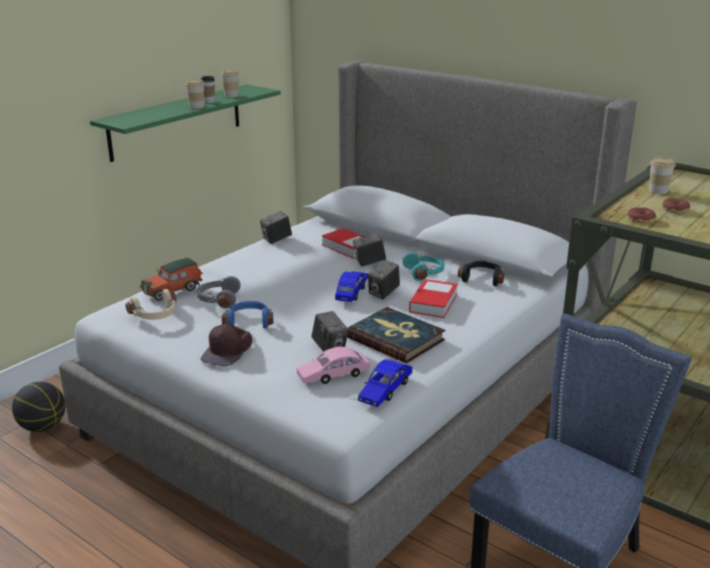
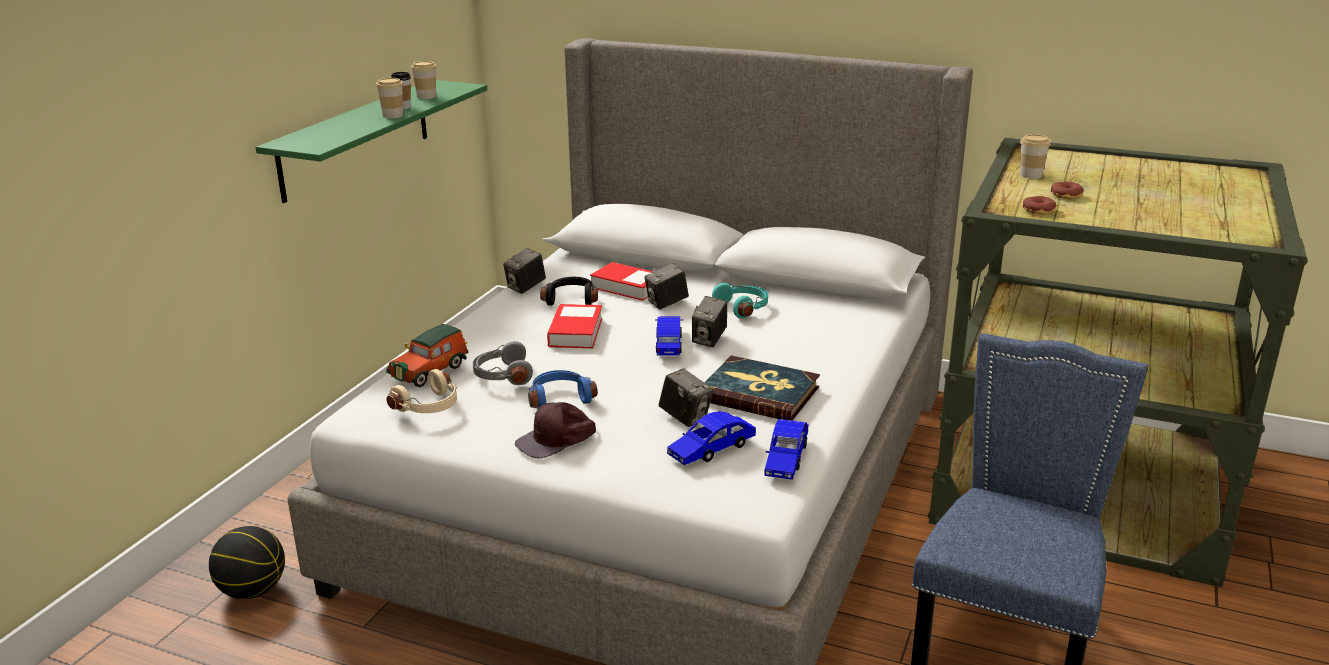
camera: 15 degrees left, 0 degrees up
(228, 351) = (557, 439): brown cap -> brown cap turned 45 degrees clockwise
(333, 375) = (711, 450): pink toy car -> blue toy car
(433, 303) = (778, 344): book -> book (575, 332)
(482, 279) = (817, 306): black headphones -> black headphones (571, 299)

